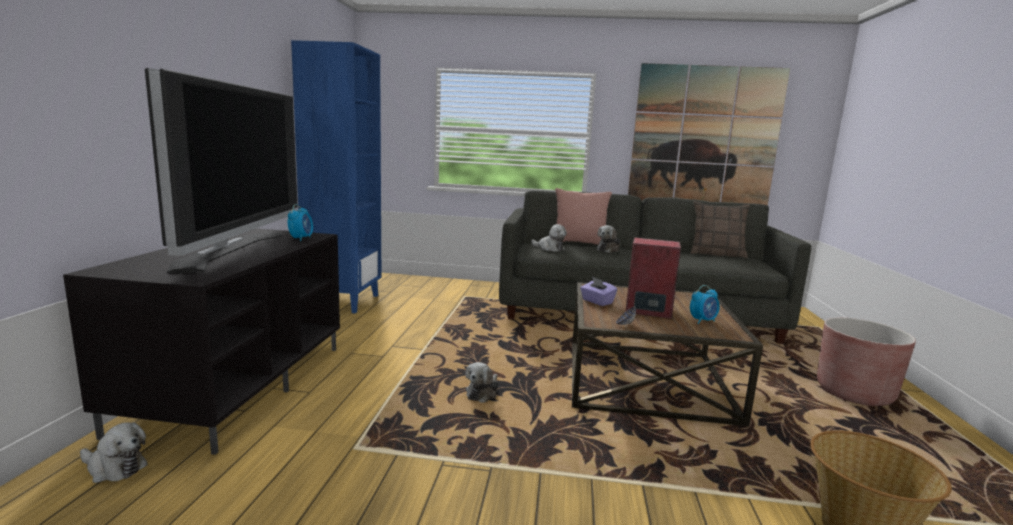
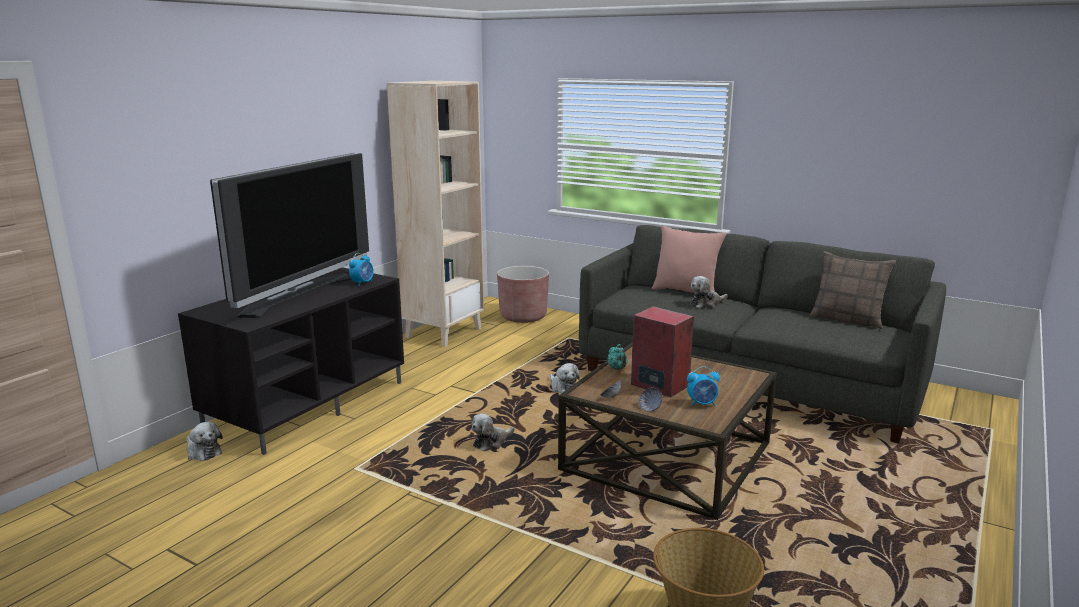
camera: 25 degrees right, 5 degrees up
(343, 301) = (444, 332): blue bookcase -> beige bookcase
(549, 248) = (637, 297): plush toy -> plush toy (563, 388)
(597, 302) = (617, 369): purple tissue box -> turquoise teapot
(670, 329) = (650, 408): none -> bowl
(704, 139) = (871, 164): picture -> none
(854, 393) = (906, 513): brown planter -> brown planter (523, 316)

